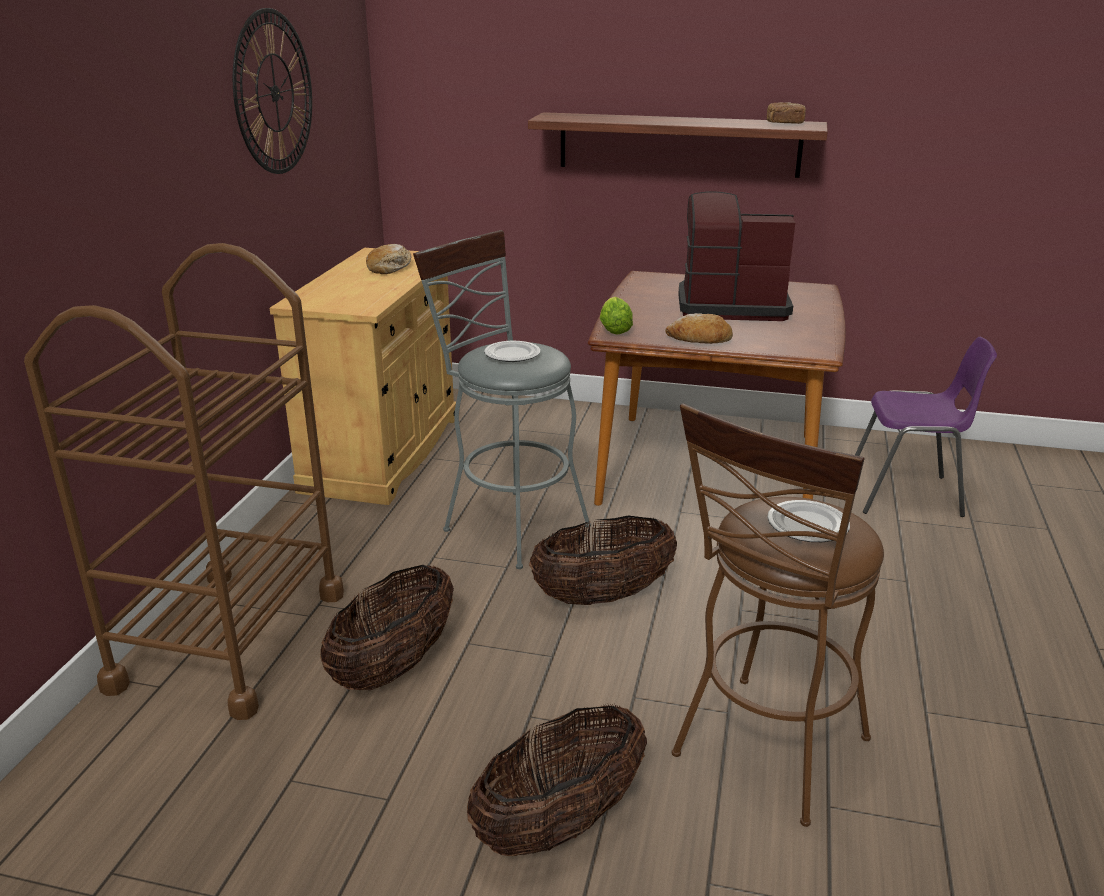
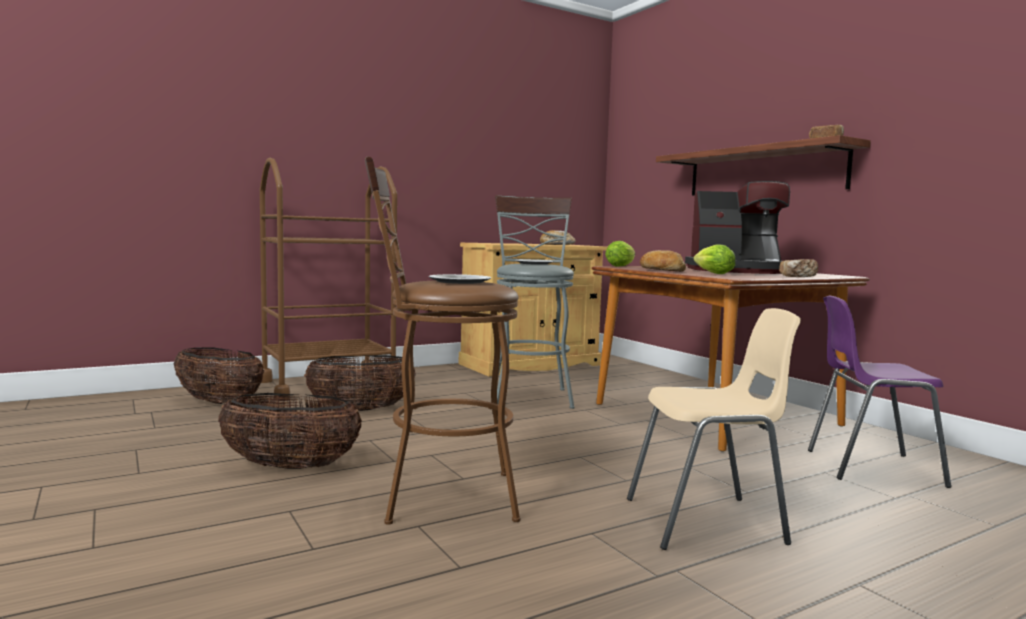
camera: 45 degrees right, 20 degrees down
(274, 93) = (499, 132): wall clock -> none
(603, 596) = (512, 426): basket -> basket (219, 402)
(730, 306) = (736, 271): coffee machine -> coffee machine turned 135 degrees clockwise
(759, 335) = (711, 273): none -> lettuce
(826, 316) = (798, 277): none -> bread
(907, 494) = (869, 467): purple chair -> purple chair turned 135 degrees clockwise
(950, 639) = (708, 522): none -> beige chair

